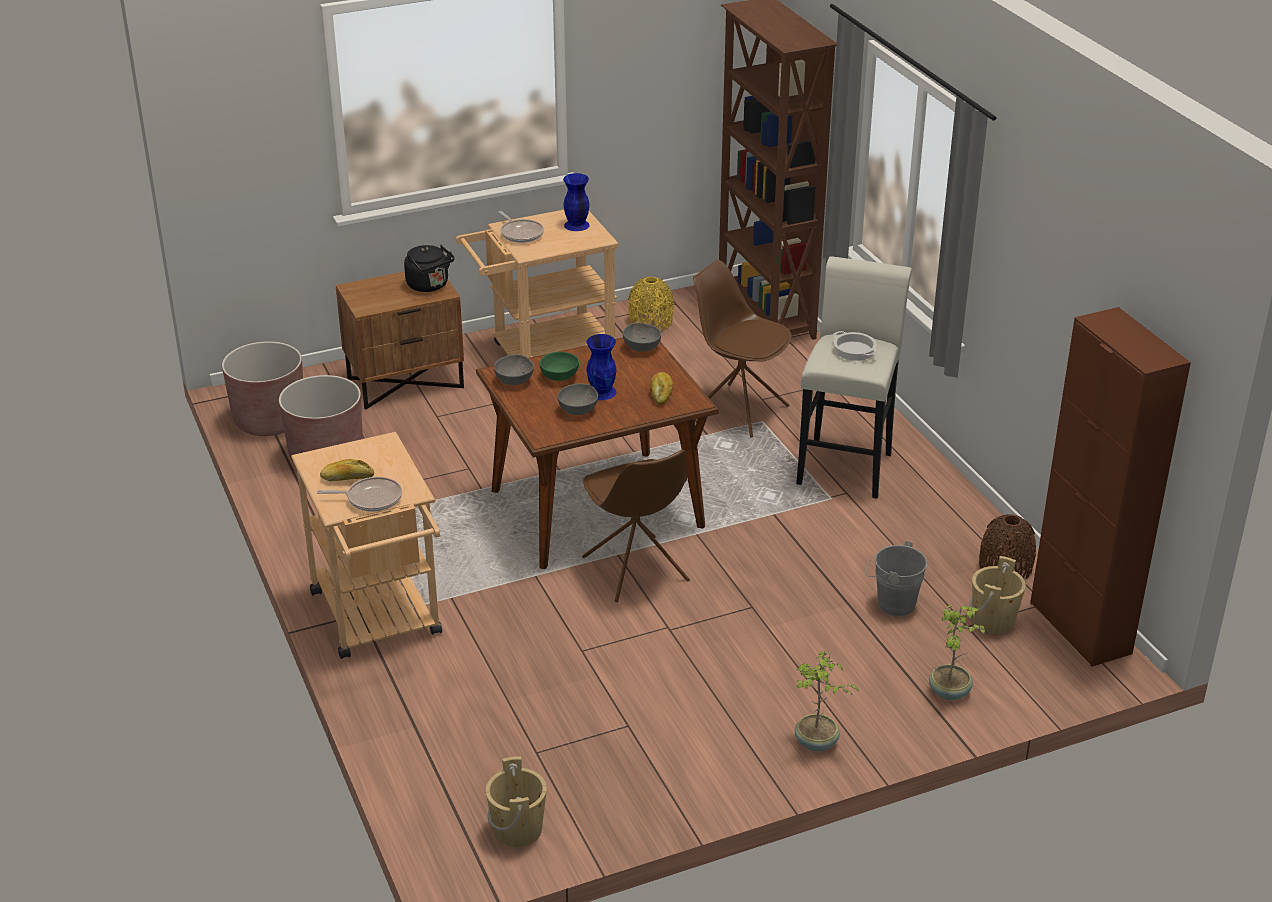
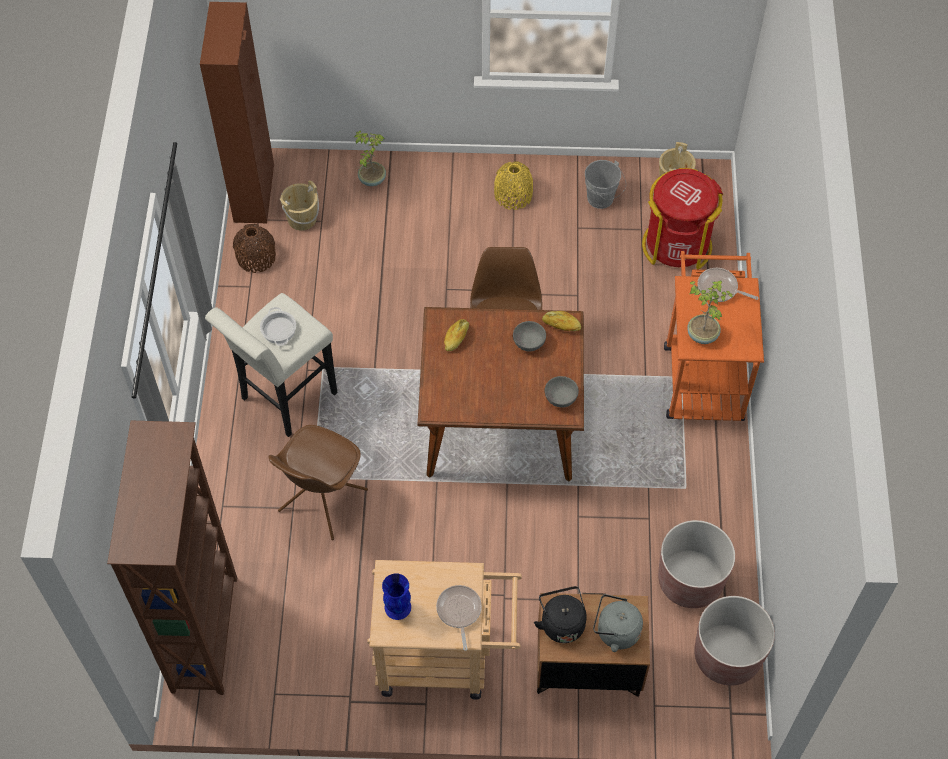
camera: 155 degrees left, 25 degrees up
(347, 478) = (730, 317): bread -> bread (561, 325)
(376, 292) = (615, 631): none -> grey kettle
(379, 620) = (702, 374): beige cart -> orange cart
(475, 749) = (677, 245): none -> red trash can
(560, 377) = (523, 388): green bowl -> none
(602, 392) = (499, 357): blue vase -> none
(642, 347) = (438, 401): grey bowl -> none
(650, 322) = (317, 671): yellow vase -> yellow vase (513, 195)
(738, 410) = (321, 501): brown chair -> brown chair turned 60 degrees clockwise
(816, 743) = (475, 175): potted plant -> potted plant (703, 334)
(892, 603) = (354, 257): grey bucket -> grey bucket (602, 200)

